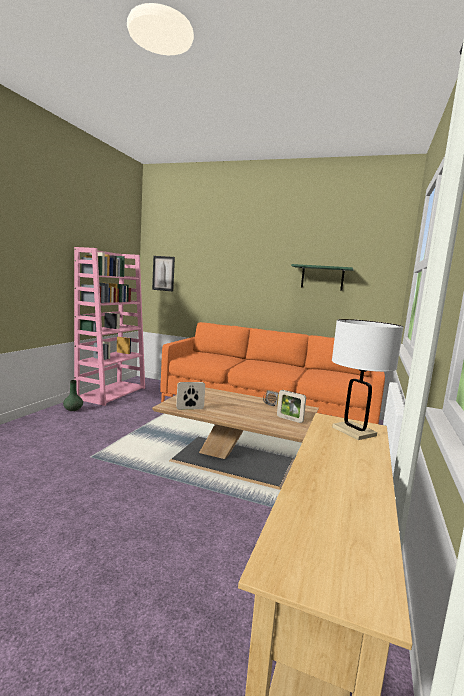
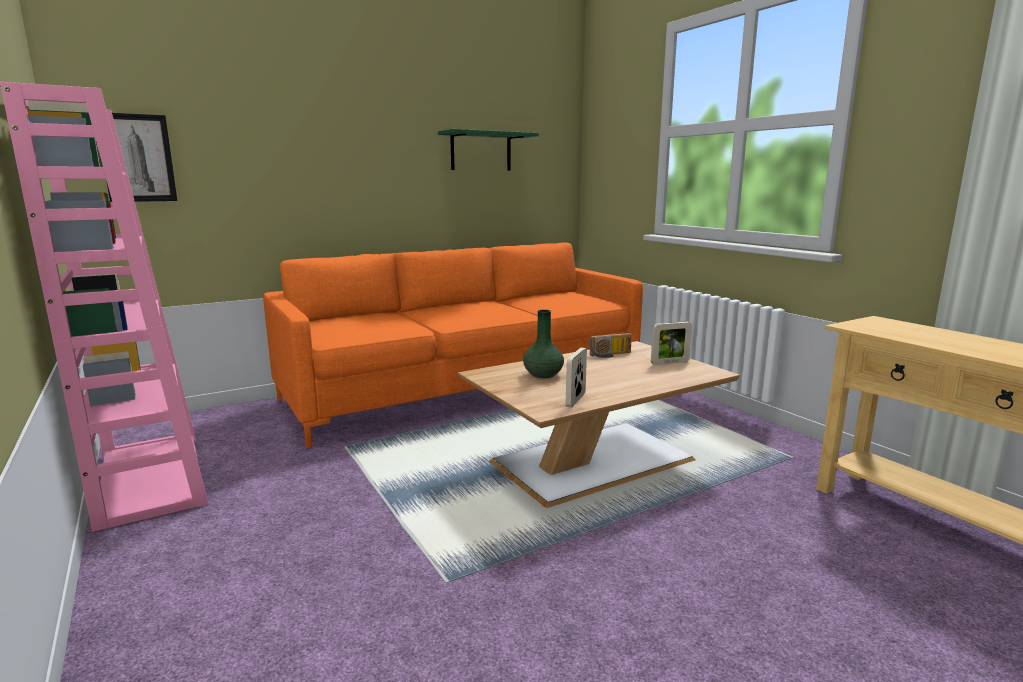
camera: 50 degrees left, 5 degrees up
(73, 409) = (158, 548): green vase -> green vase (542, 375)
(353, 431) = (897, 327): white table lamp -> none

